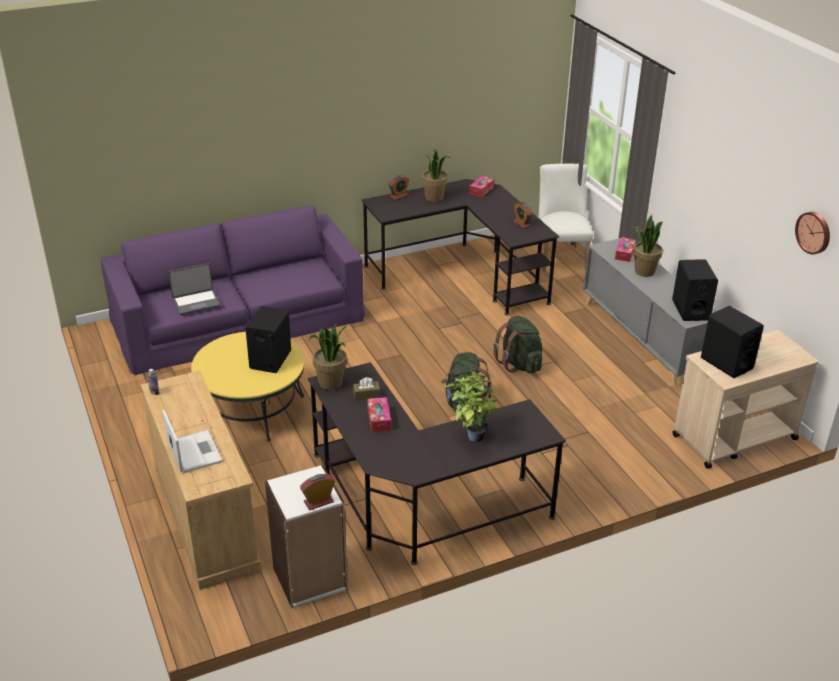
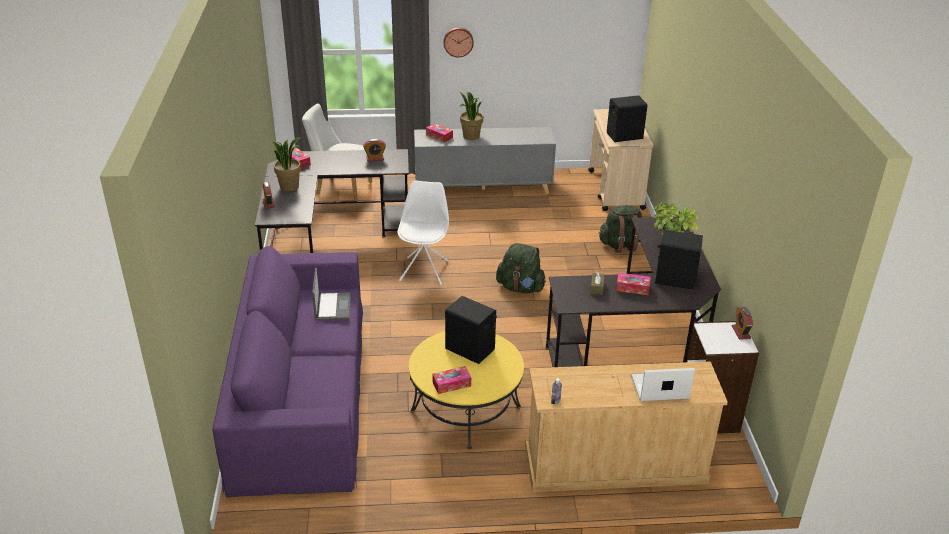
camera: 70 degrees left, 0 degrees up
(196, 302) = (328, 383): laptop -> laptop (332, 307)
(215, 360) = (451, 384): none -> tissue box
(331, 383) = (571, 302): potted plant -> none
(453, 338) = (424, 270): none -> white chair
(519, 364) = (483, 248): green backpack -> green backpack (621, 245)
(690, 310) = (533, 135): black speaker -> black speaker (675, 279)
(814, 232) = (603, 29): wall clock -> wall clock (458, 41)

